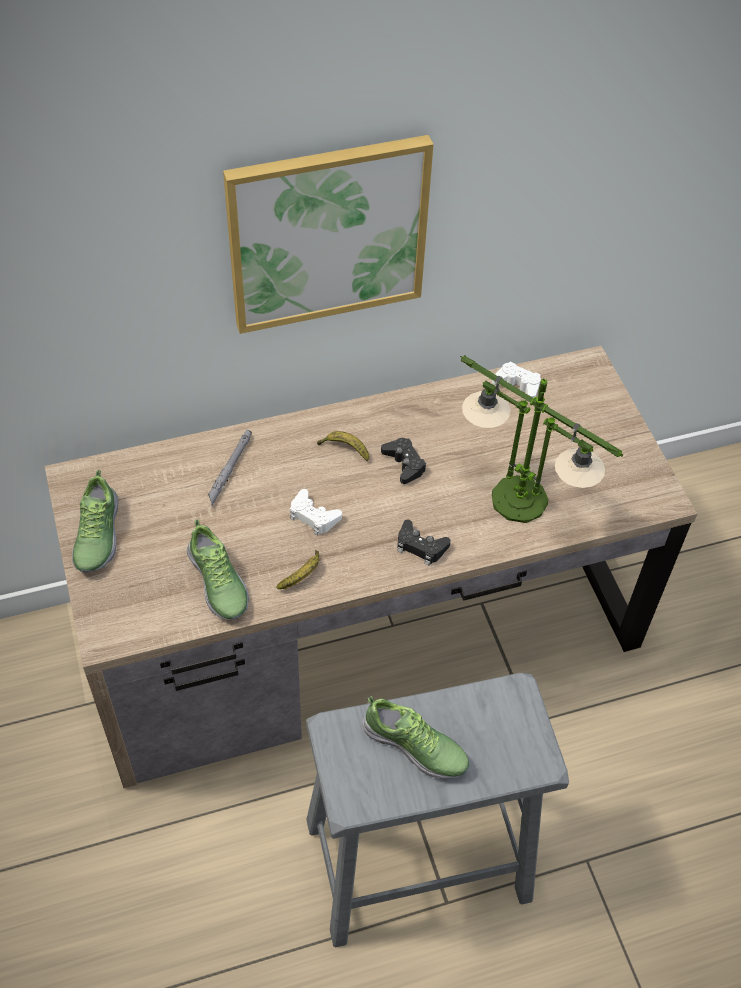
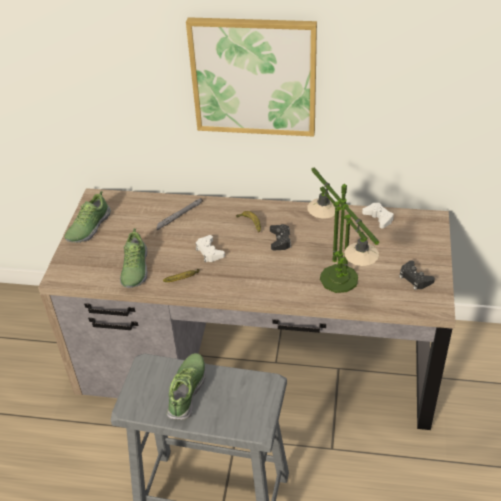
camera: 30 degrees right, 10 degrees down
(415, 746) = (187, 391): shoe -> shoe turned 135 degrees counterclockwise
(420, 546) = (261, 285): black game controller -> black game controller (415, 278)

